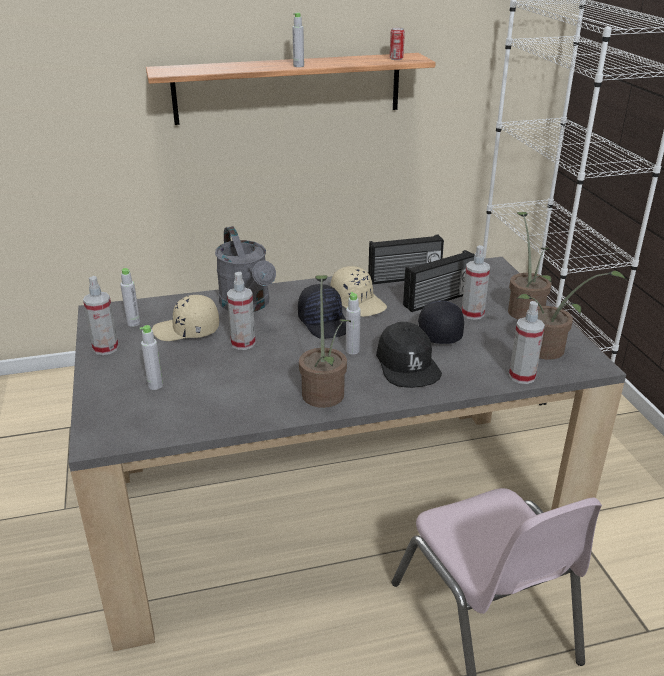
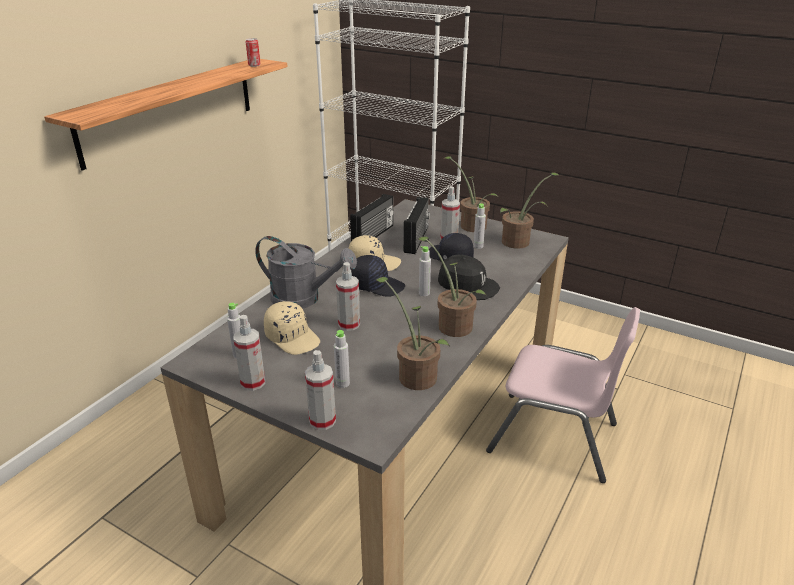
camera: 45 degrees left, 0 degrees up
(187, 331) = (293, 337): beige cap -> beige cap turned 90 degrees counterclockwise
(215, 412) = (414, 374): none -> potted plant
(298, 66) = (193, 85): grey bottle -> grey bottle (478, 246)
(522, 376) = (530, 261): spray bottle -> spray bottle (322, 421)

